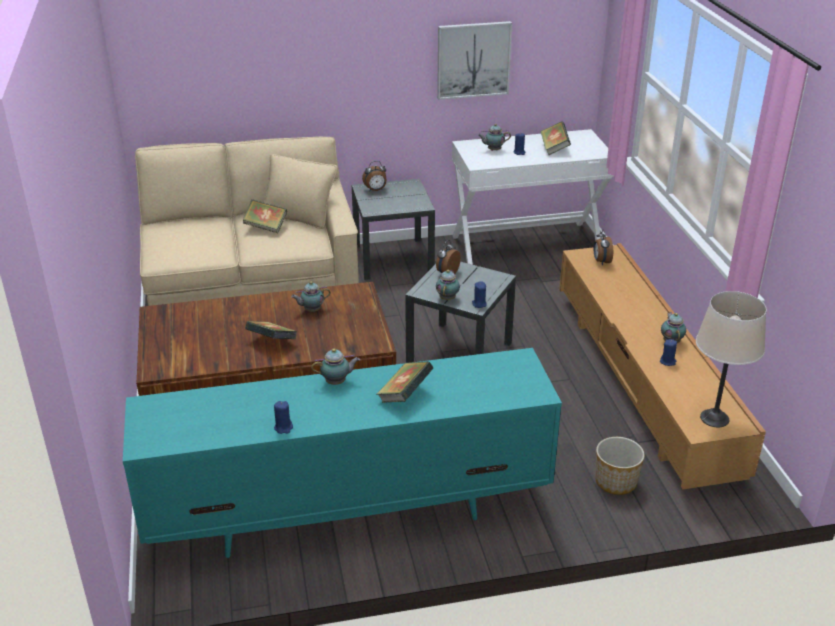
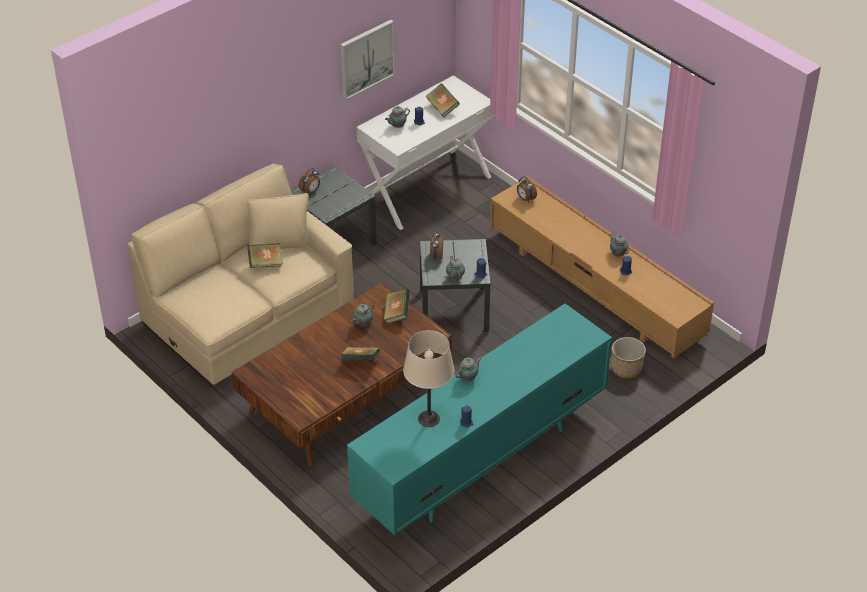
camera: 30 degrees left, 10 degrees up
(405, 395) = (518, 370): book -> book (396, 314)
(714, 418) = (679, 304): beige table lamp -> beige table lamp (428, 418)

